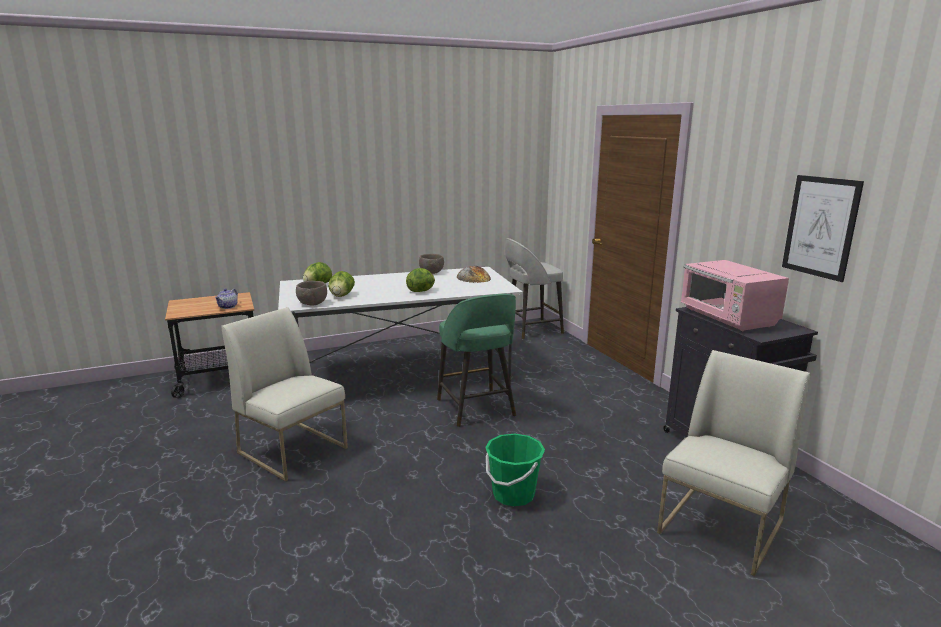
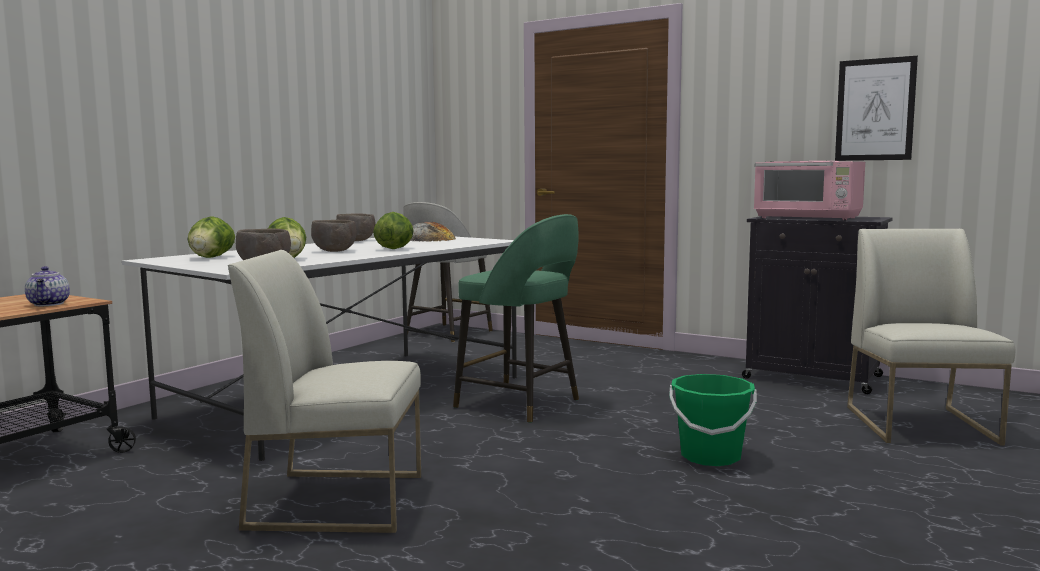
camera: 35 degrees left, 10 degrees down
(385, 288) = (334, 251): none -> brown bowl

